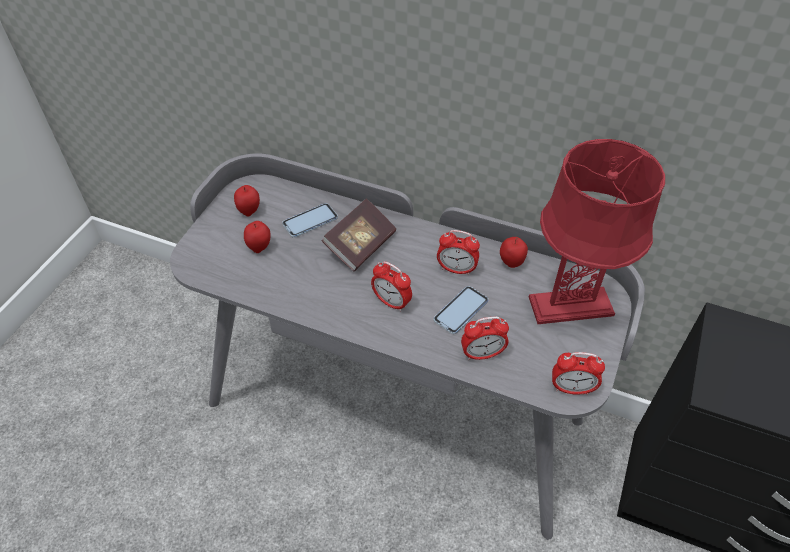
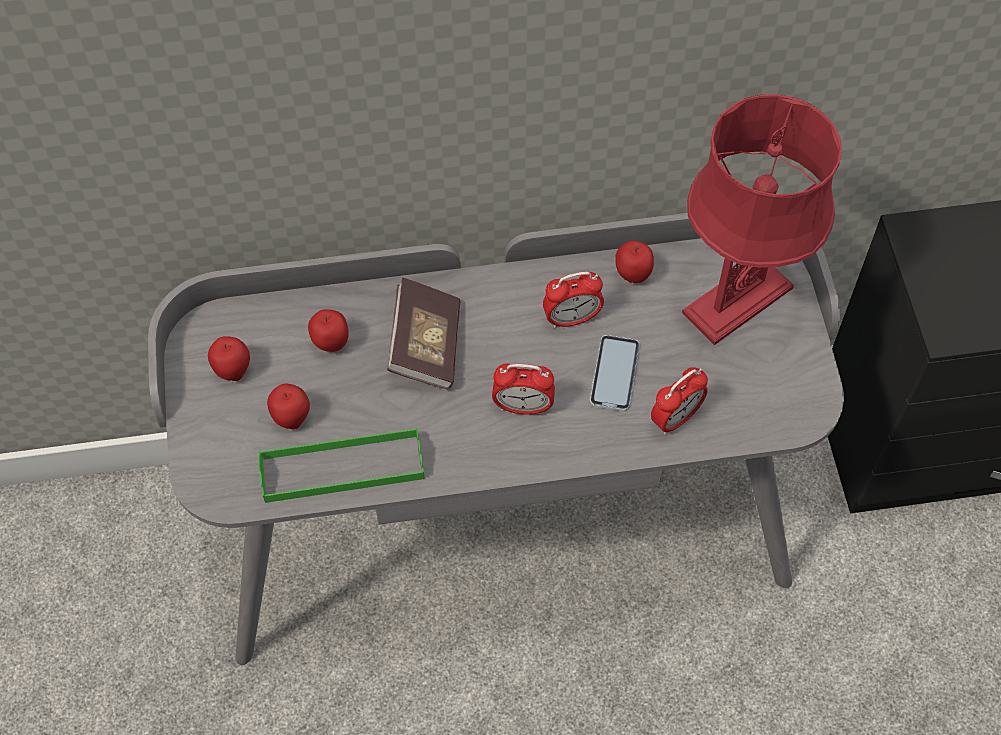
camera: 30 degrees left, 10 degrees up
(265, 285) = (342, 468): none -> green tray
(310, 221) = (331, 344): phone -> apple
(571, 388) = (800, 408): alarm clock -> none

